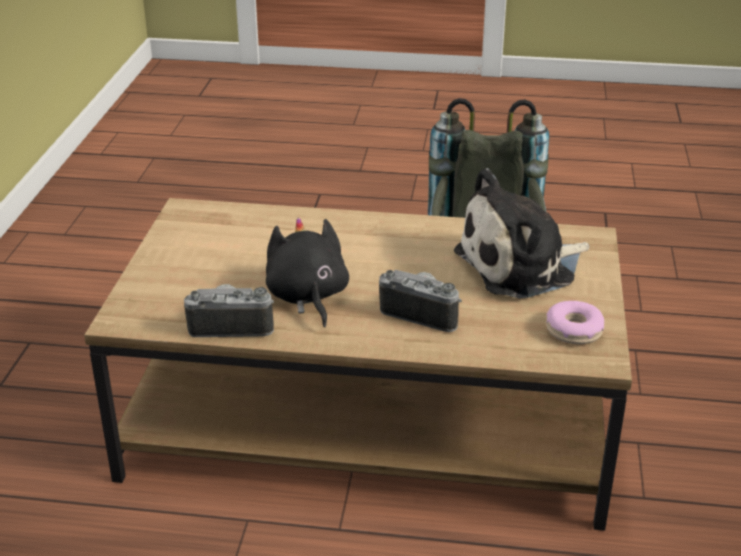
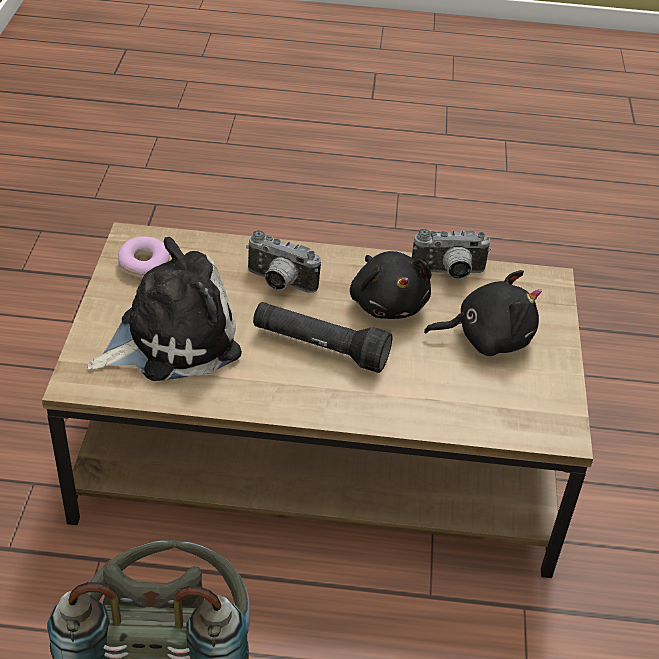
camera: 175 degrees right, 10 degrees up
(216, 269) = (487, 338): none -> black plush toy
(380, 261) = (320, 348): none -> black flashlight

